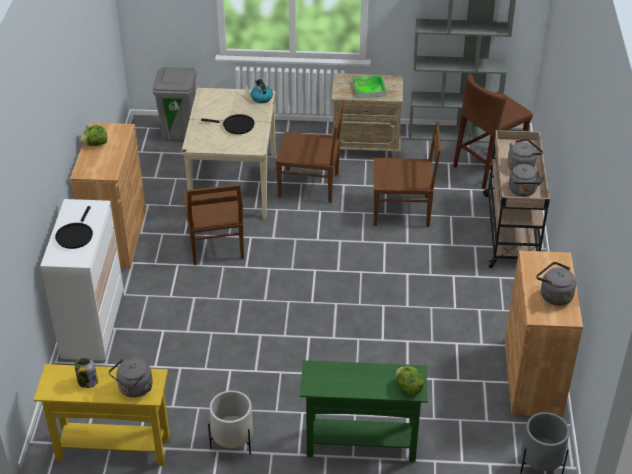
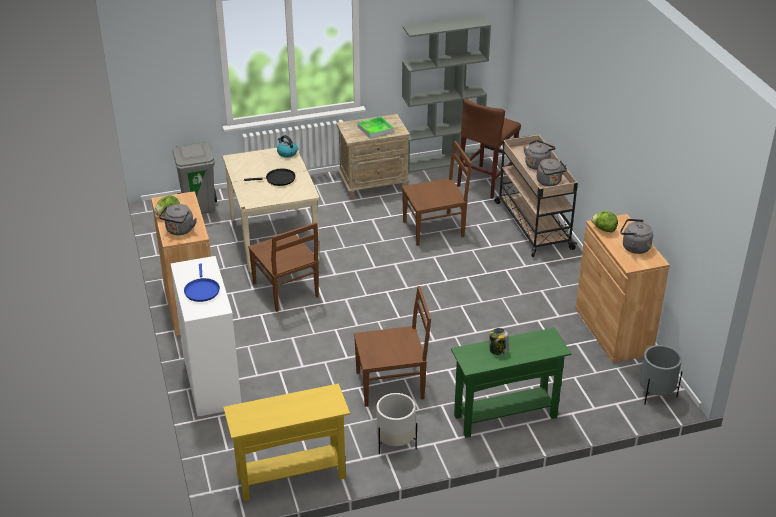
camera: 20 degrees left, 5 degrees down
(75, 236) = (201, 290): black frying pan -> blue frying pan
(87, 381) = (272, 410): jar -> jar (498, 350)
(134, 389) = (319, 406): grey kettle -> grey kettle (179, 230)
(310, 185) = (343, 226): brown chair -> brown chair (392, 385)
(408, 387) = (550, 347): lettuce -> lettuce (604, 229)

